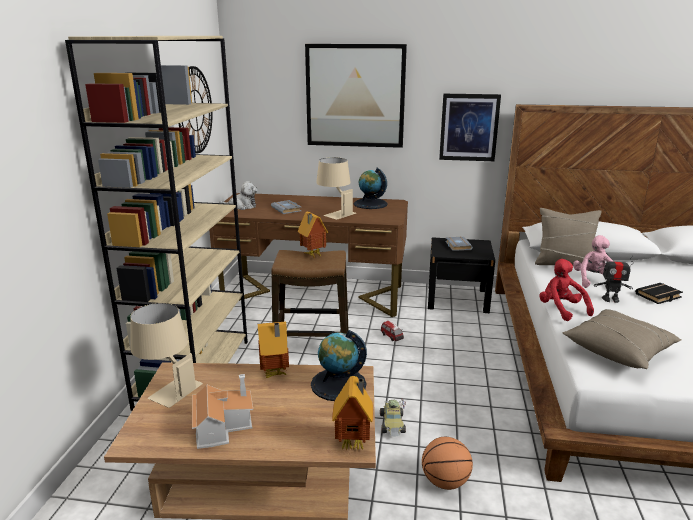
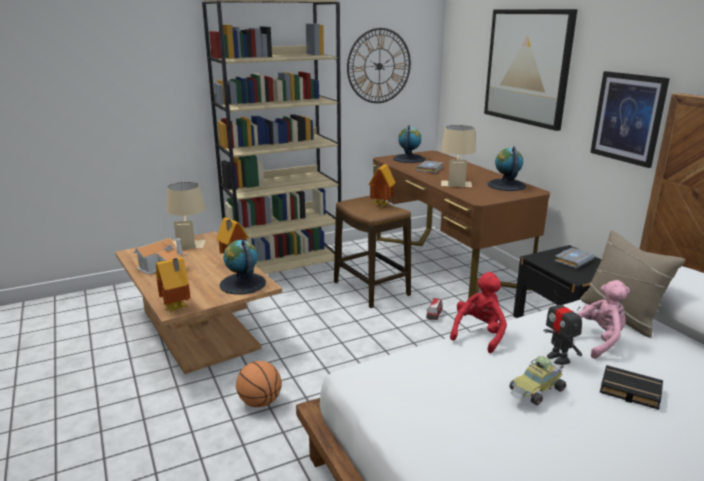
camera: 55 degrees right, 0 degrees up
(242, 206) = (408, 159): plush toy -> globe
(393, 424) = (308, 356): toy car -> toy car (537, 391)
(618, 350) = (423, 380): beige pillow -> none

